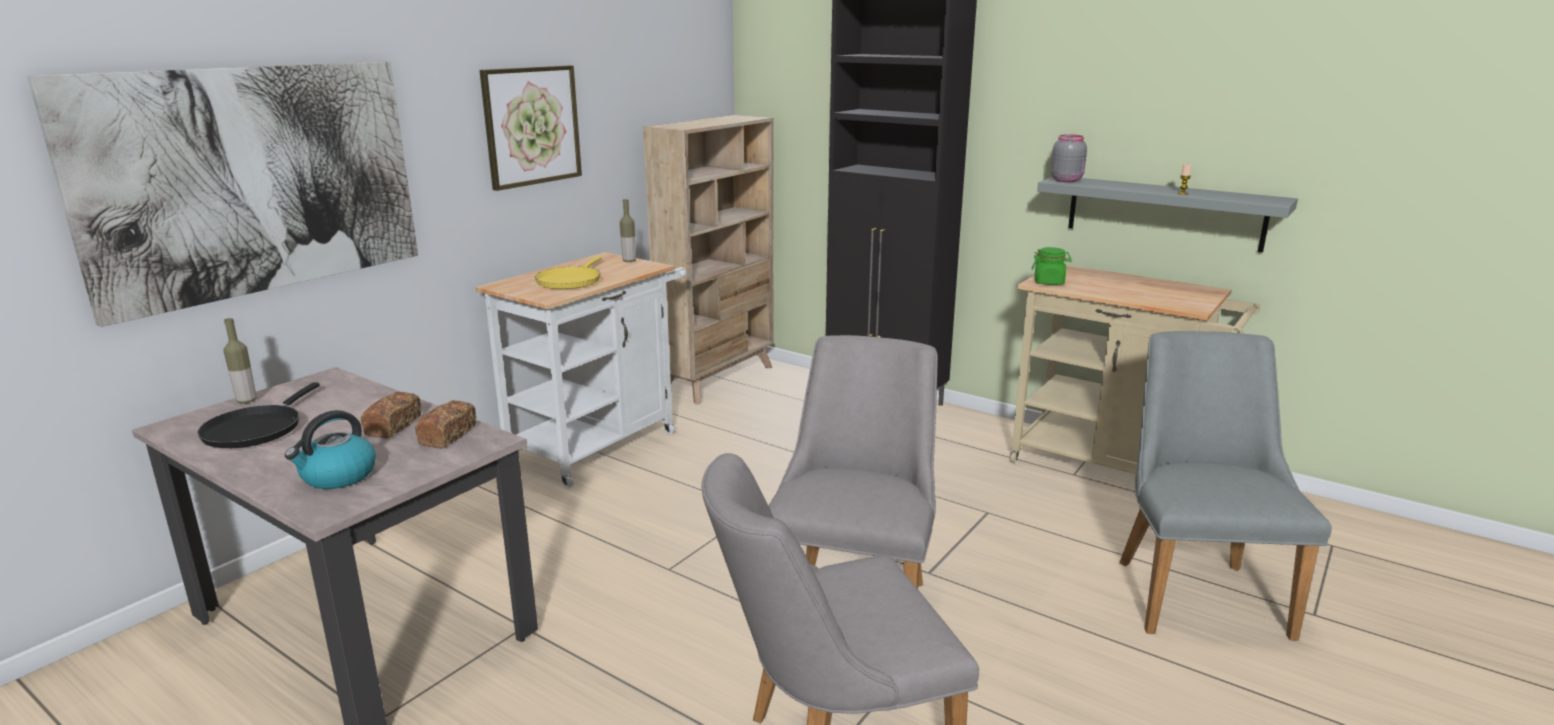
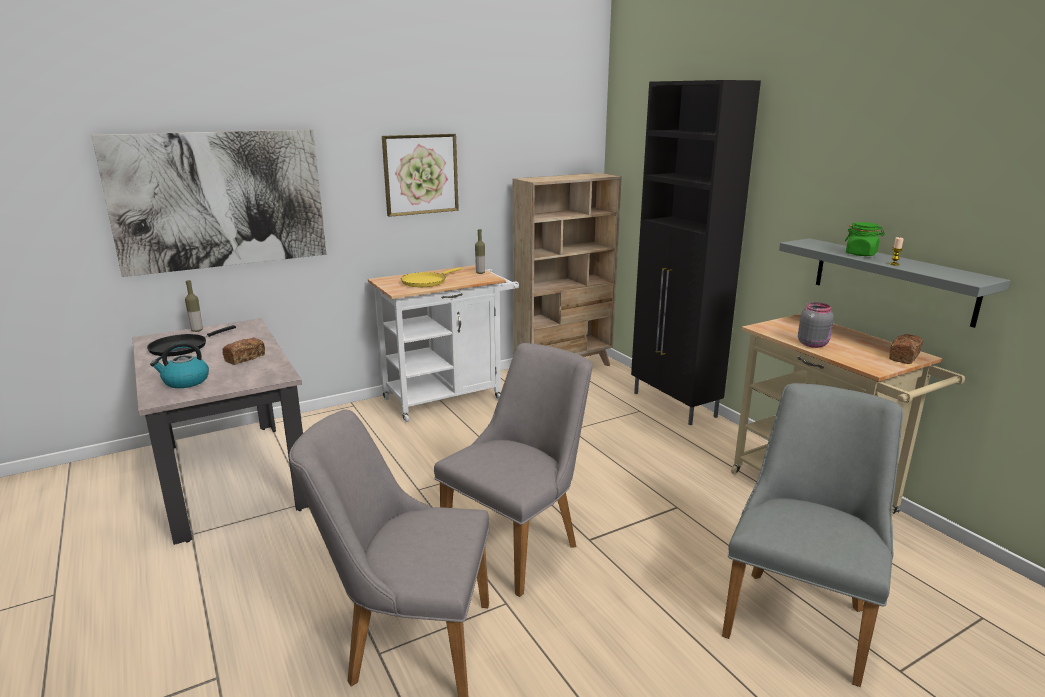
camera: 25 degrees right, 0 degrees up
(448, 436) = (264, 369): bread -> bread (904, 357)
(1049, 282) = (771, 328): green jar -> green jar (861, 254)
(1066, 180) = (808, 243): grey jar -> grey jar (813, 344)

